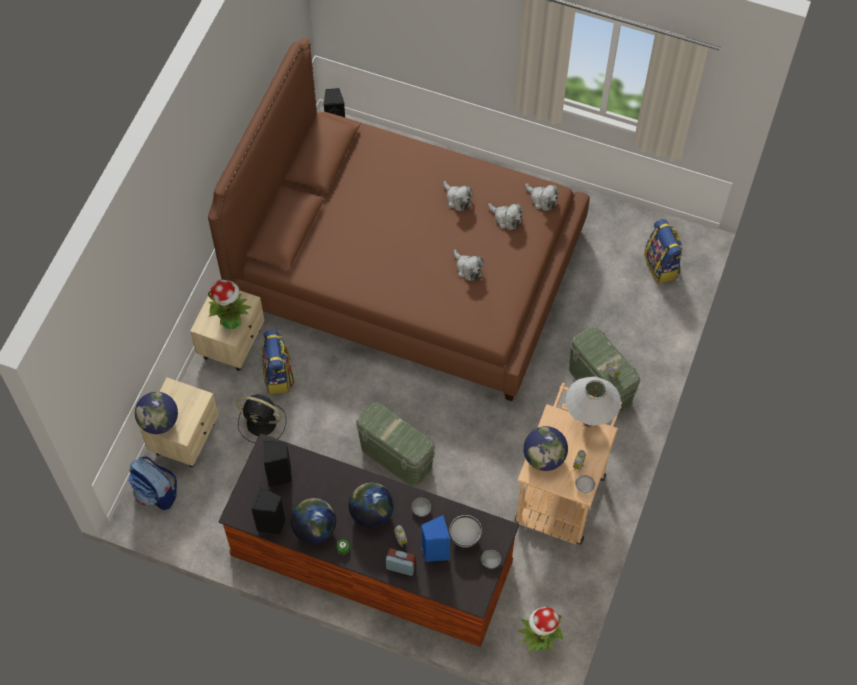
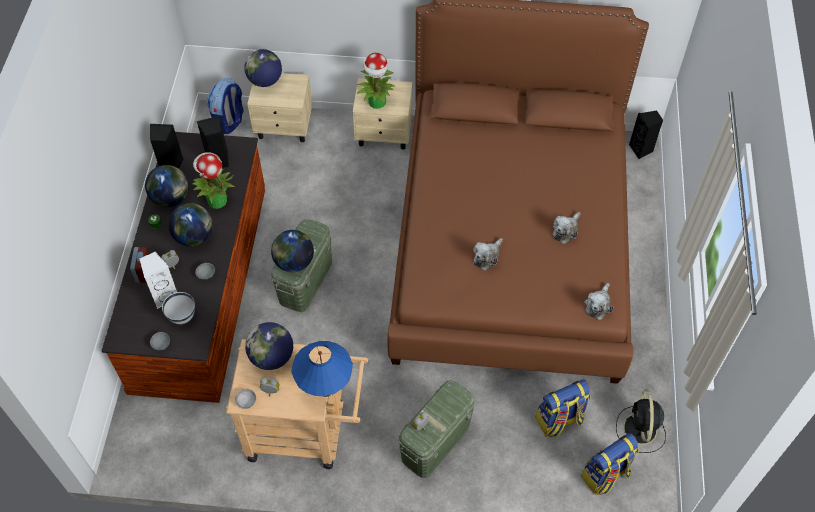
camera: 75 degrees right, 5 degrees down
(263, 423) = (312, 175): black fan -> black fan (640, 430)
(278, 375) = (362, 174): backpack -> backpack (559, 420)
(408, 441) = (294, 262): none -> globe
(435, 551) = (164, 295): blue speaker -> white speaker
(506, 218) = (560, 277): plush toy -> none
(539, 641) = (139, 445): potted plant -> potted plant (216, 200)
(588, 420) = (325, 389): white table lamp -> blue table lamp

